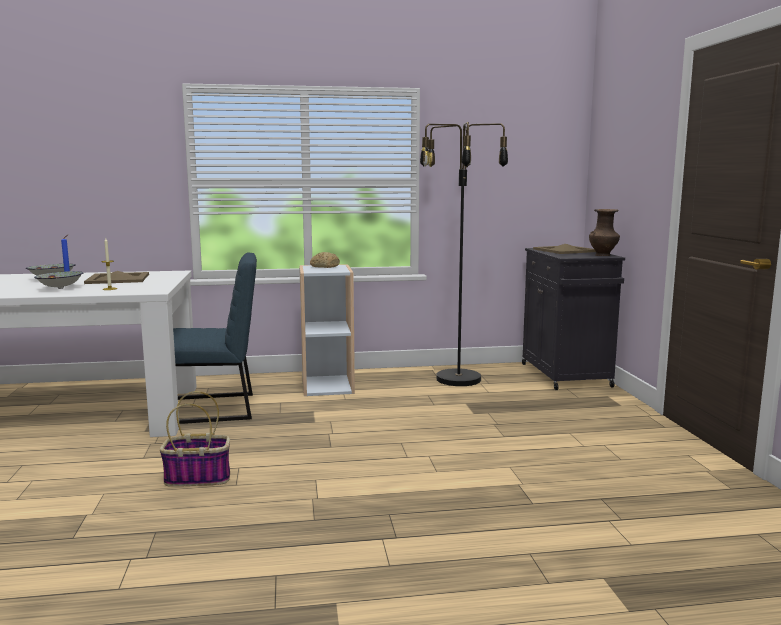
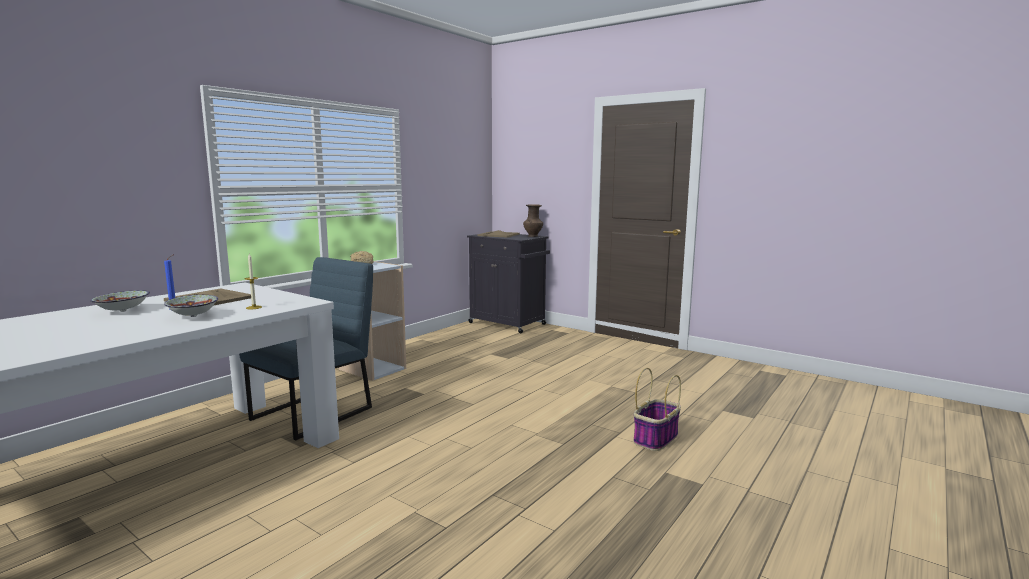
camera: 45 degrees left, 0 degrees up
(199, 478) = (435, 455): basket -> basket (655, 438)
(457, 379) = (452, 341): floor lamp -> none

